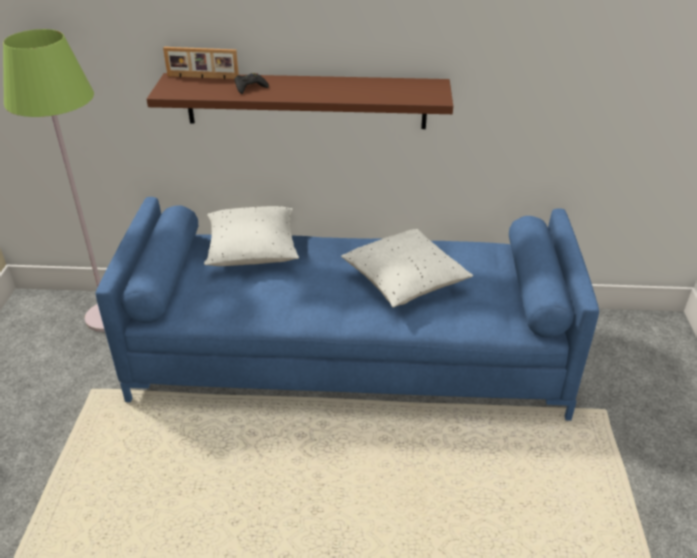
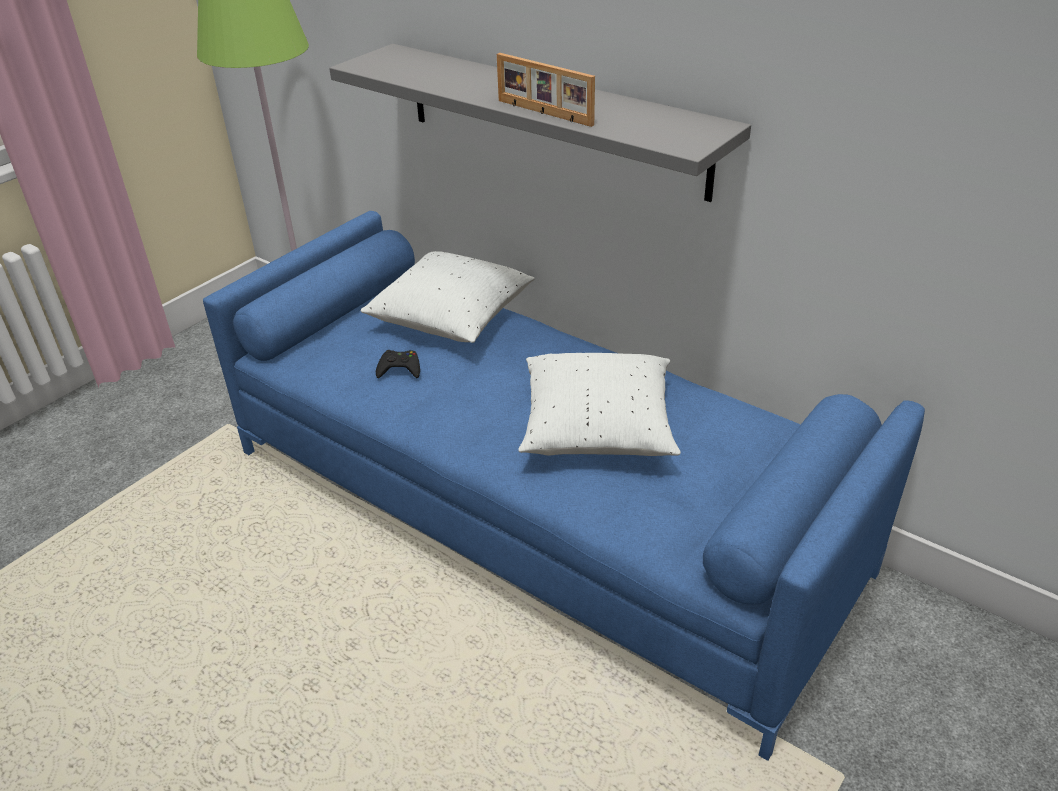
camera: 35 degrees right, 0 degrees up
(202, 77) = (425, 56): picture frame -> picture frame (543, 113)
(250, 87) = (460, 78): black game controller -> black game controller (399, 369)
(306, 101) = (551, 119): brown shelf -> grey shelf

